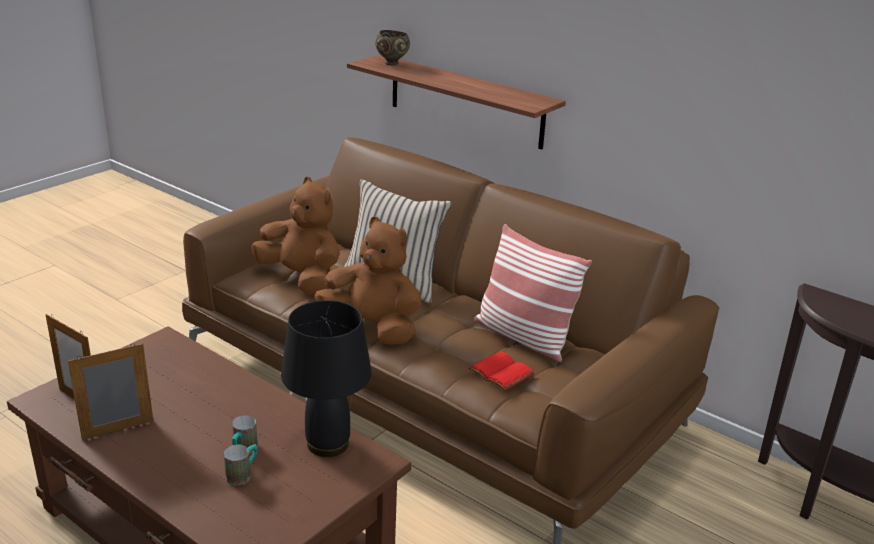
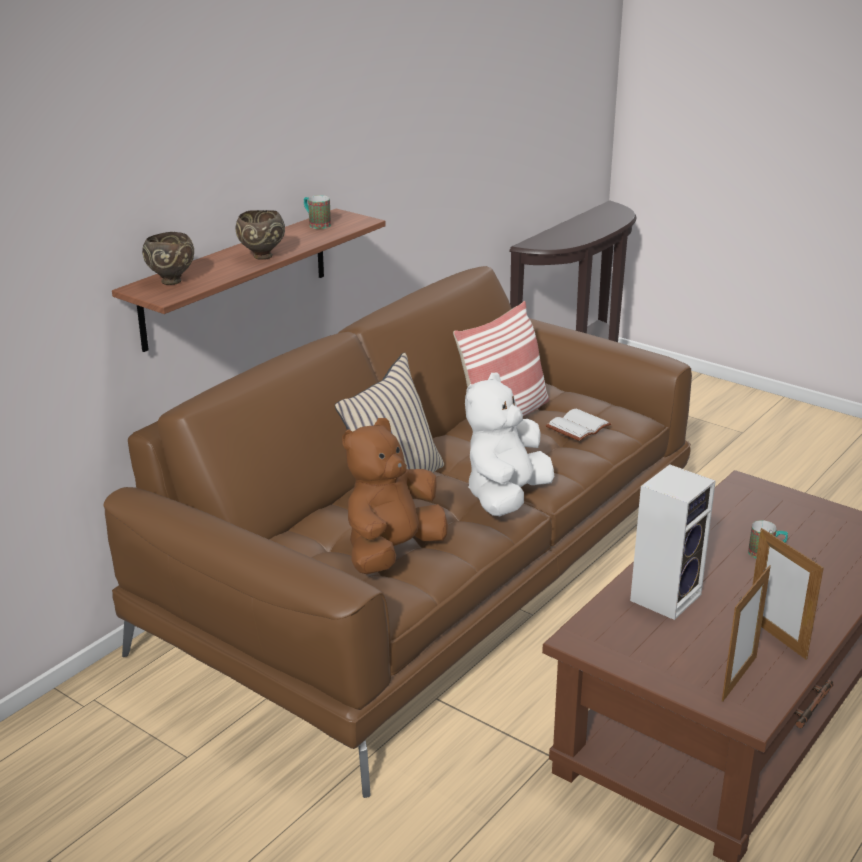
camera: 90 degrees left, 0 degrees up
(200, 384) = (666, 596): none -> speaker
(243, 474) = (801, 549): mug -> mug (316, 224)
(327, 443) = (730, 509): black table lamp -> none
(373, 327) = (506, 497): brown plush toy -> white plush toy
(439, 81) = (261, 257): none -> brown bowl
(503, 372) = (577, 426): red book -> white book

